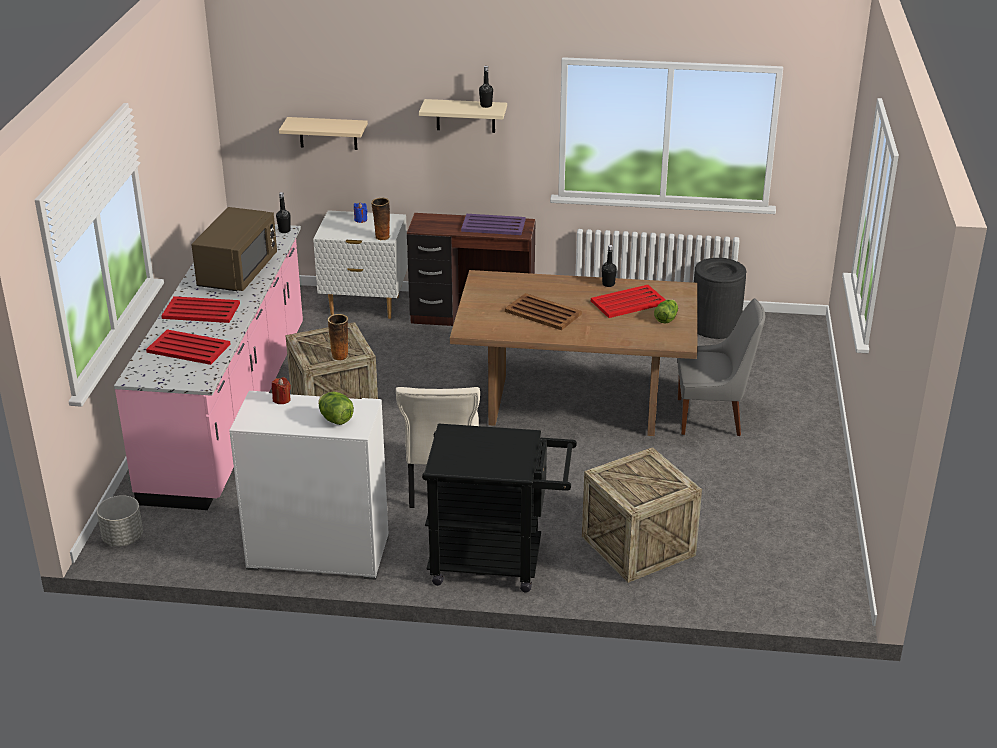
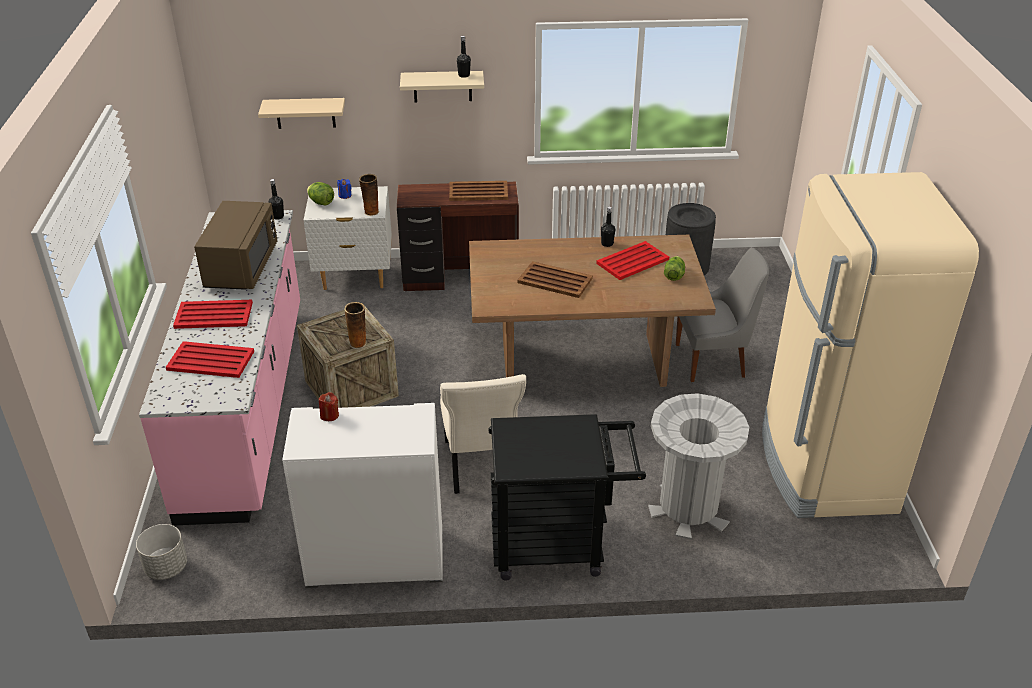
camera: 10 degrees left, 5 degrees up
(336, 419) = (394, 433): lettuce -> lettuce (321, 203)
(492, 225) = (477, 192): purple tray -> brown tray
(638, 546) = (688, 508): crate -> grey trash can
(794, 526) = (825, 468): none -> beige fridge

